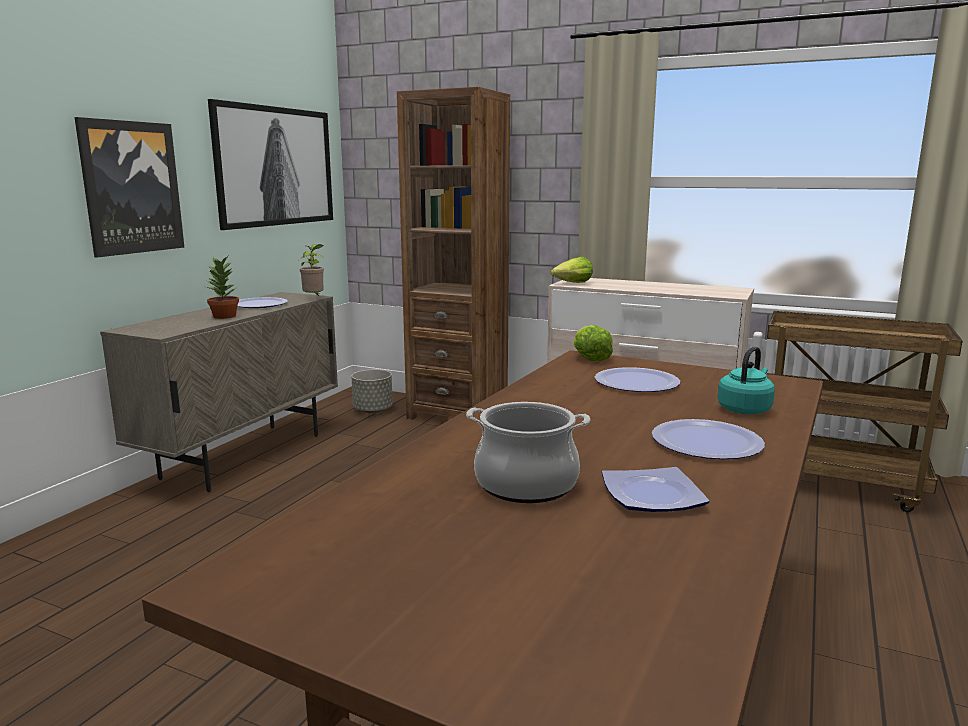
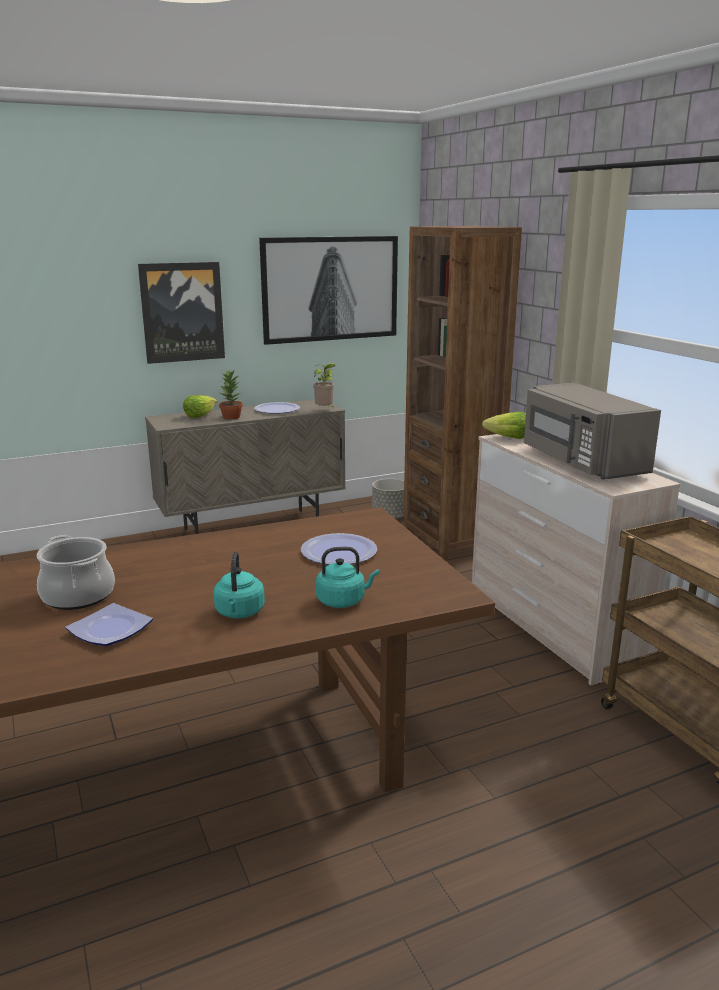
camera: 40 degrees right, 5 degrees up
(590, 358) = (372, 519): lettuce -> lettuce (199, 415)
(666, 287) = (581, 462): none -> grey microwave
(707, 442) = (239, 613): plate -> turquoise kettle

